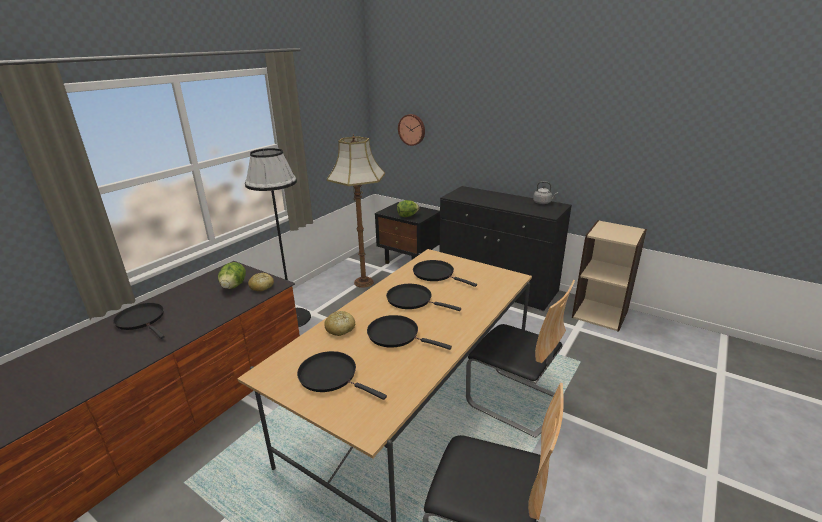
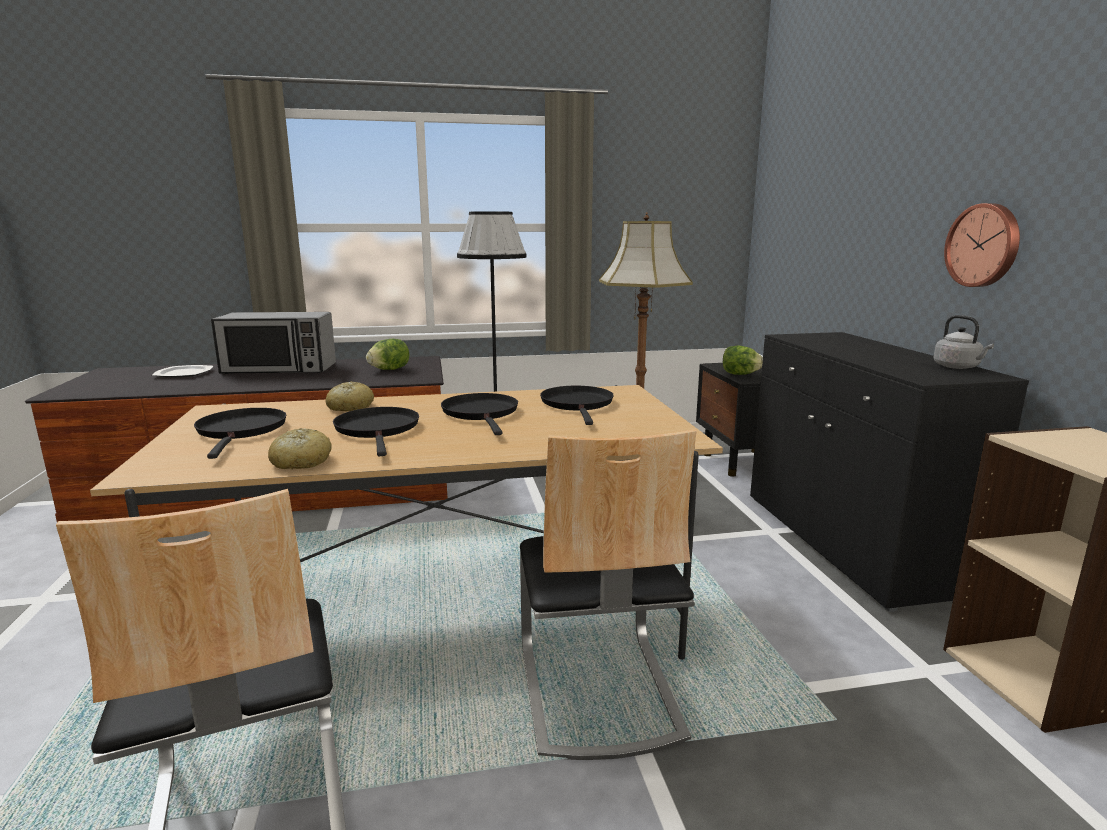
camera: 45 degrees right, 10 degrees down
(58, 361) = (184, 373): none -> plate
(142, 320) = (279, 369): black frying pan -> microwave
(261, 286) = (408, 376): bread -> bread (301, 462)
(412, 129) = (794, 231): wall clock -> wall clock (984, 245)

